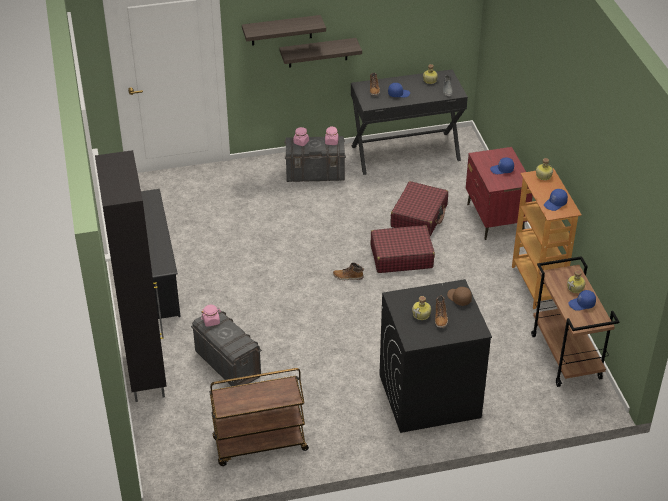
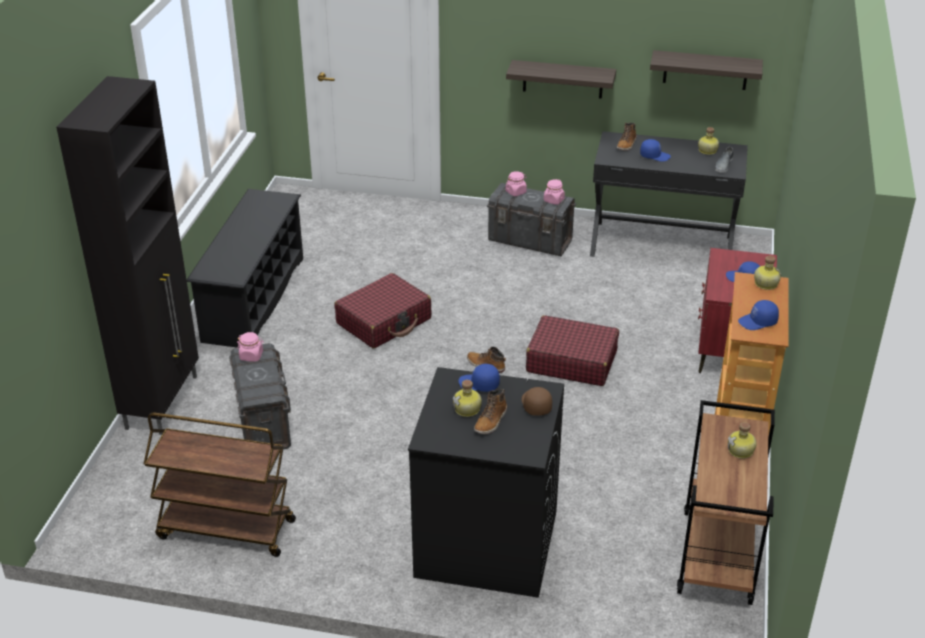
camera: 25 degrees right, 5 degrees down
(281, 30) = (516, 36): shelf -> shelf (705, 70)
(419, 216) = (628, 321): red suitcase -> red suitcase (384, 321)
(582, 304) = (735, 475): blue cap -> blue cap (479, 384)

